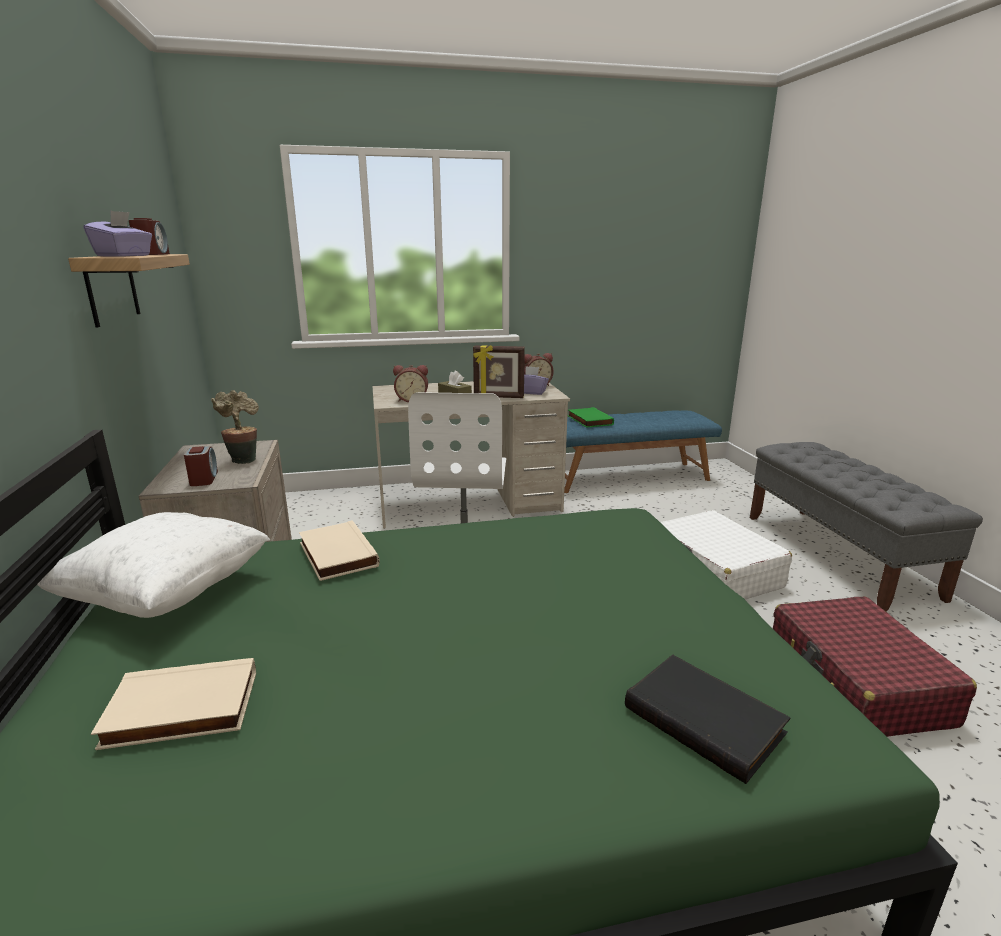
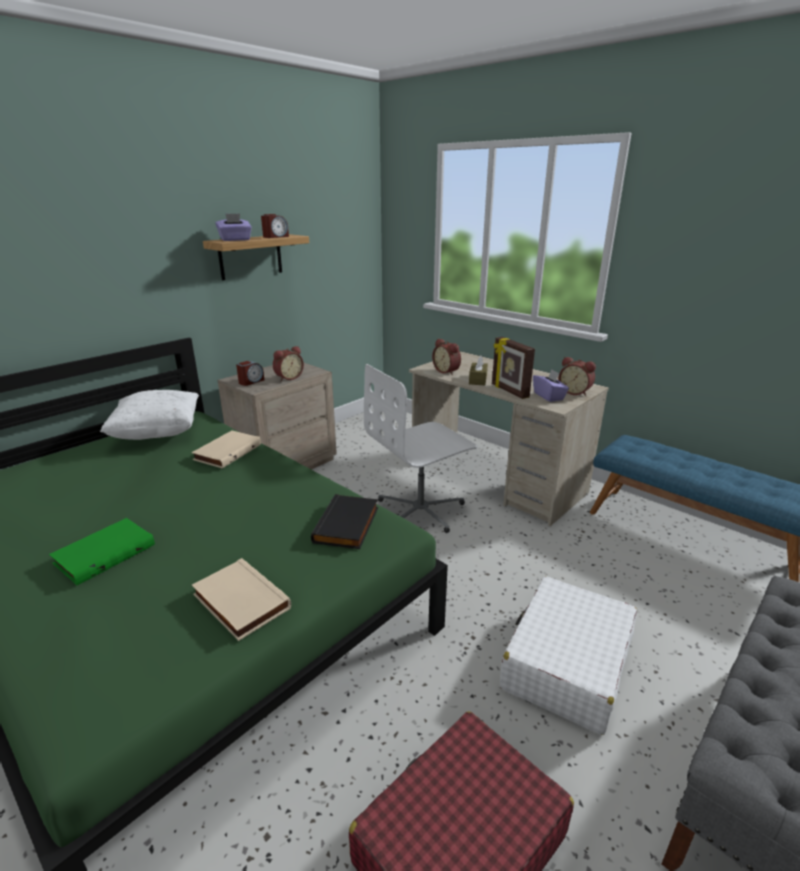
camera: 55 degrees right, 5 degrees up
(180, 711) = (65, 480): beige book -> beige book (239, 602)
(243, 459) = (288, 377): potted plant -> alarm clock
(588, 420) = (650, 450): green book -> green book (104, 553)
(706, 719) = (95, 646): black book -> black book (348, 525)

